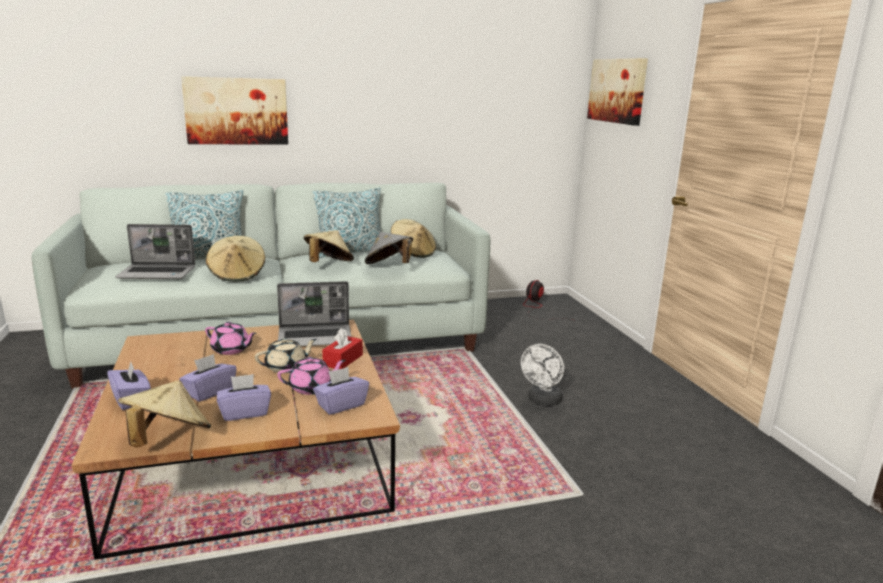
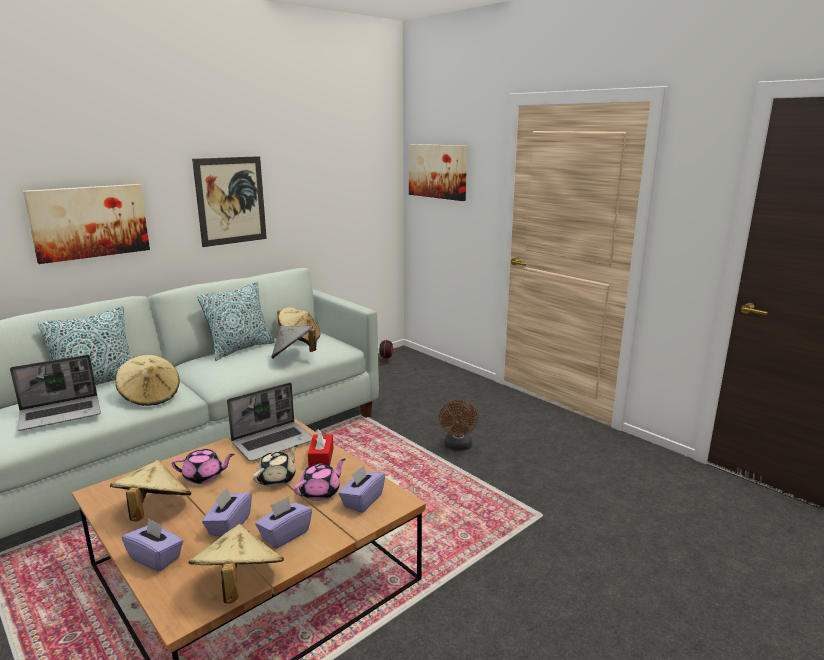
camera: 25 degrees left, 0 degrees up
(328, 264) = (234, 366): beige hat -> beige hat (154, 510)
(376, 105) = (231, 201): none -> picture
(542, 401) = (458, 446): white fan -> brown fan

